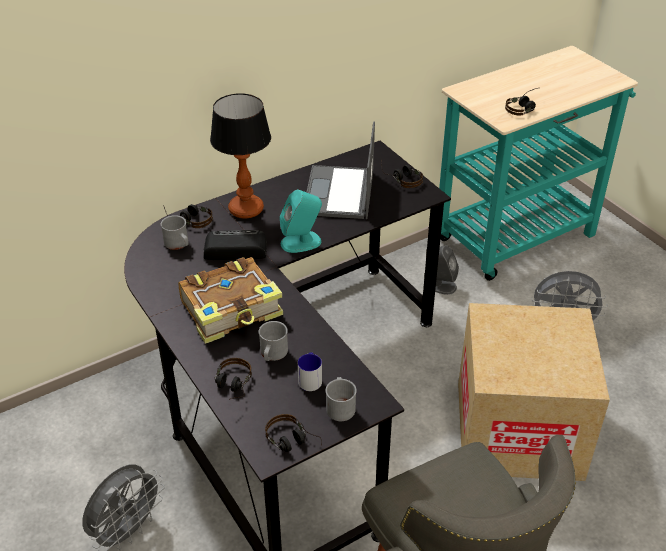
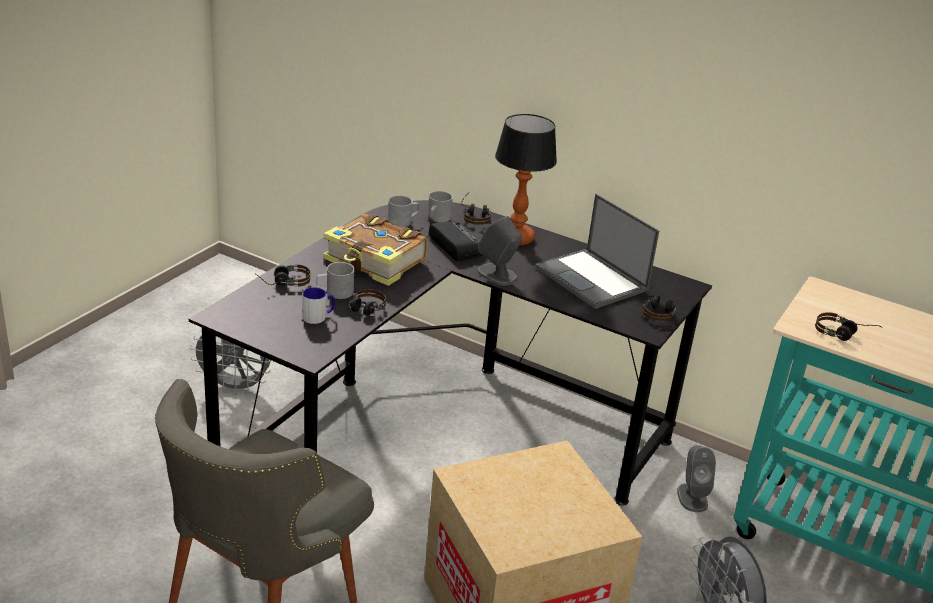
camera: 60 degrees right, 10 degrees down
(294, 443) = (237, 324): headphones -> headphones (364, 313)
(301, 242) = (497, 275): turquoise speaker -> grey speaker
(339, 193) = (592, 279): laptop -> laptop turned 105 degrees counterclockwise
(340, 406) = (295, 338): grey mug -> grey mug (403, 221)

